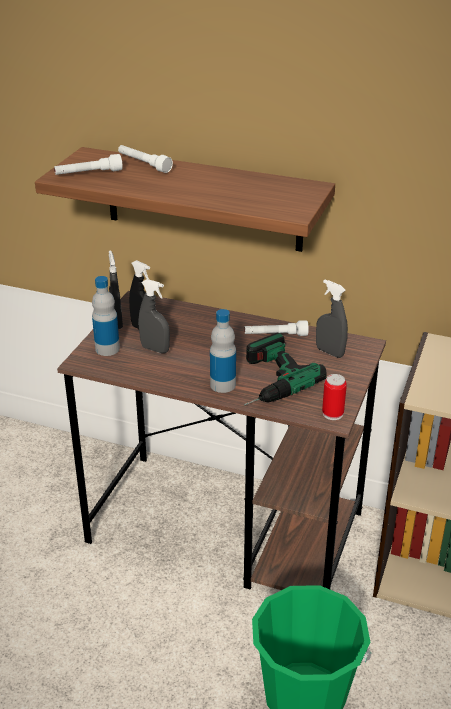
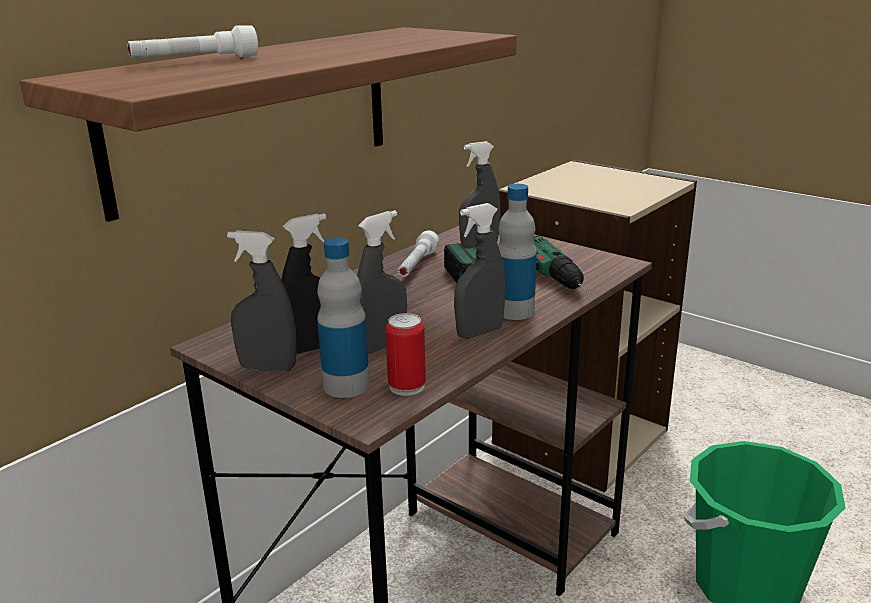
camera: 70 degrees left, 10 degrees down
(88, 174) = (173, 78): white flashlight -> none
(186, 377) = (479, 333): none -> grey spray bottle
(332, 413) = (610, 263): can -> can (407, 386)

